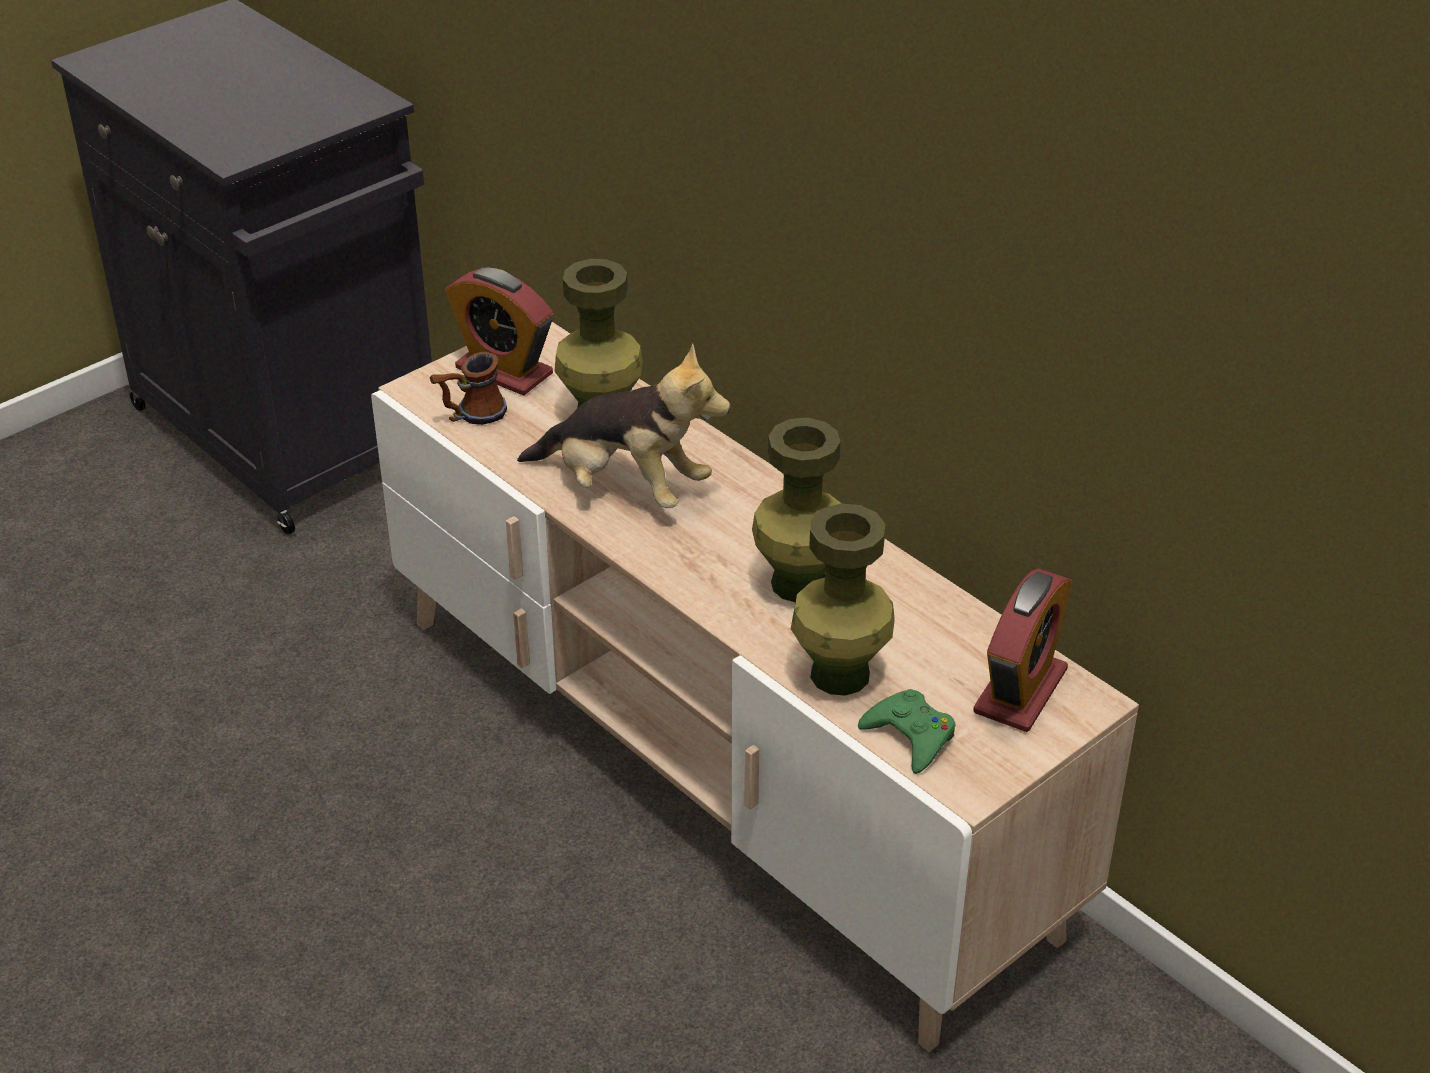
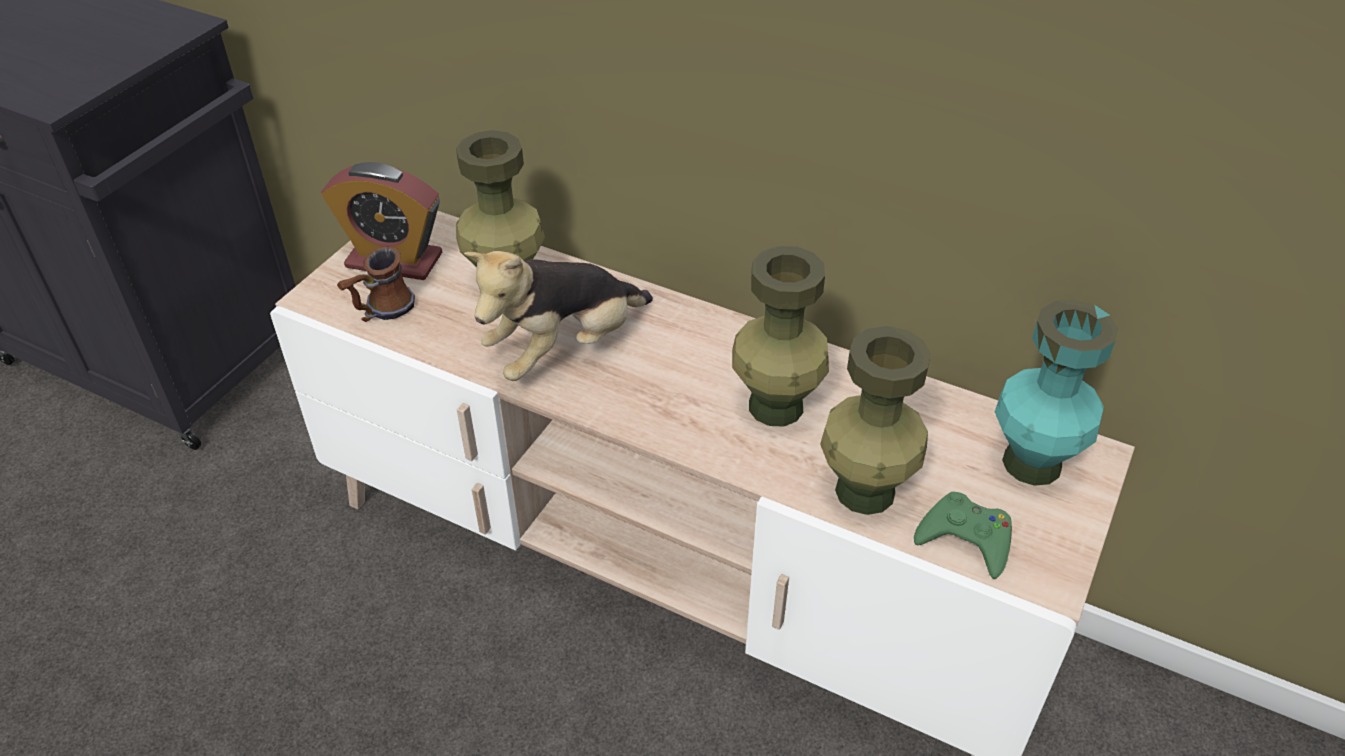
camera: 20 degrees left, 5 degrees up
(625, 487) = (564, 349): plush toy -> plush toy turned 135 degrees clockwise
(1020, 691) = (1031, 462): alarm clock -> turquoise vase

